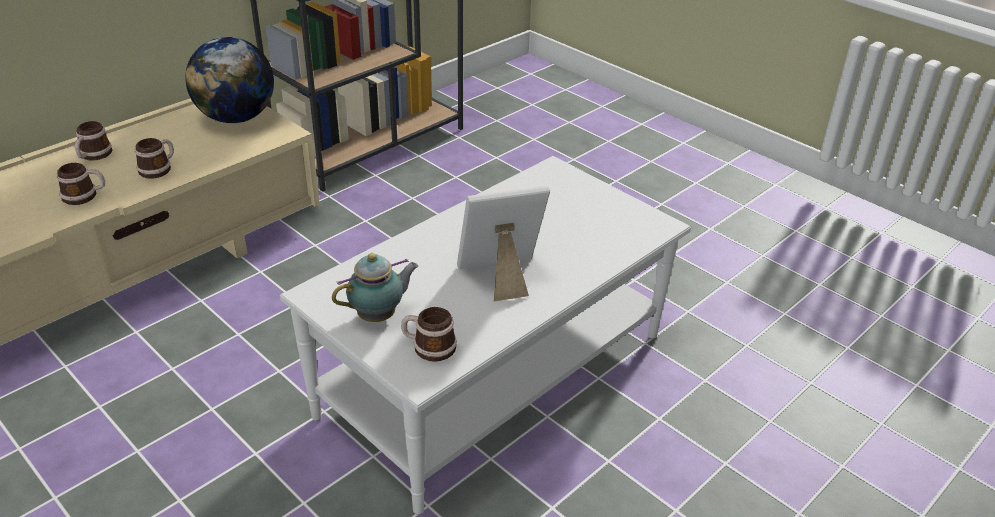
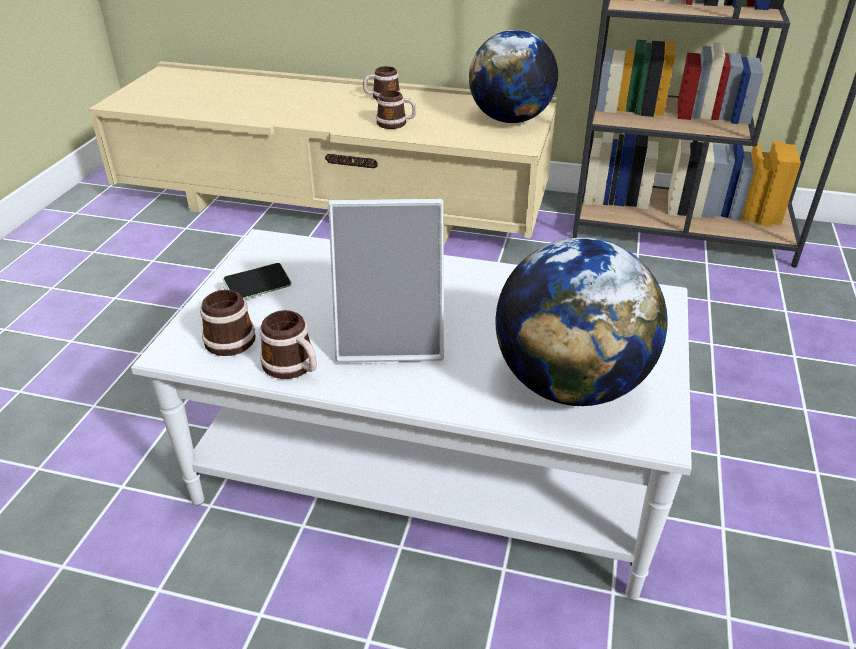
camera: 60 degrees right, 0 degrees up
(85, 196) = (329, 116): mug -> mug (294, 367)
(379, 315) = (259, 289): teapot -> phone
(500, 277) = (391, 339): picture frame -> picture frame turned 135 degrees clockwise
(603, 232) = (570, 384): none -> globe

